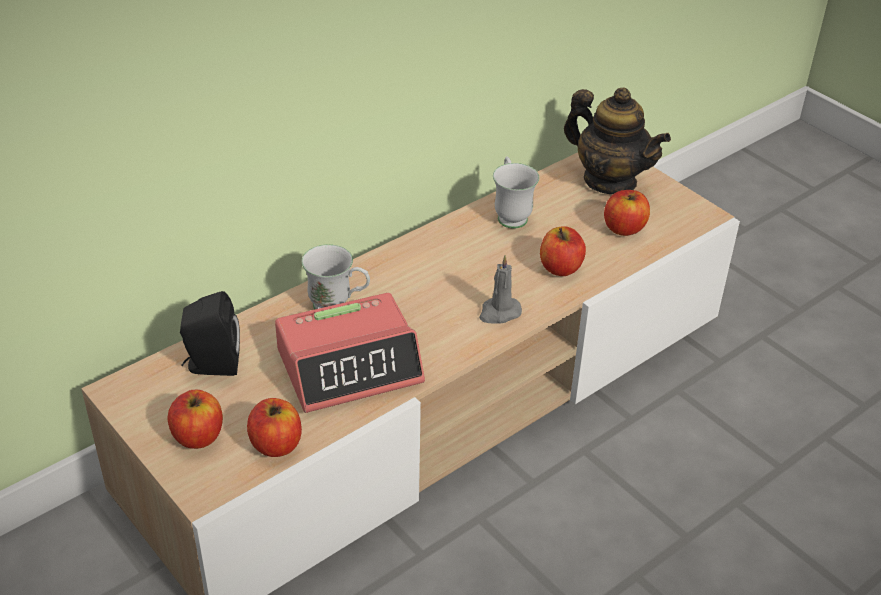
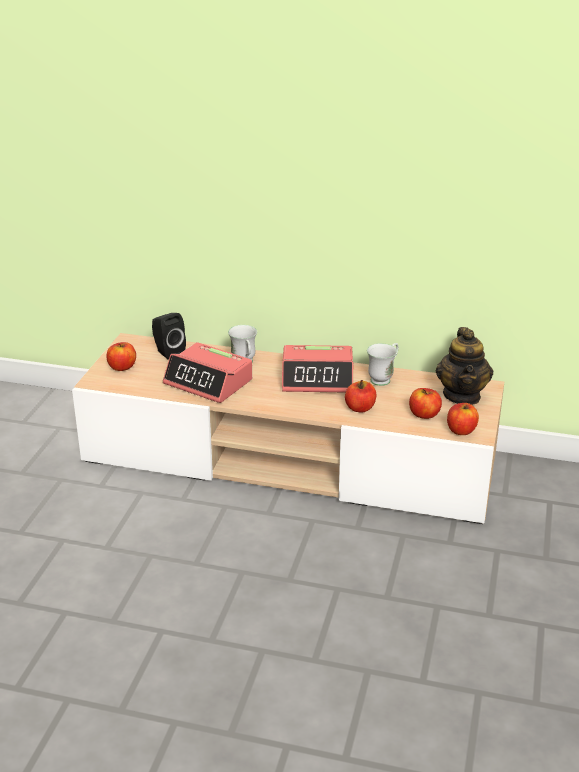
camera: 55 degrees right, 10 degrees down
(276, 444) = (137, 386): apple -> apple (461, 430)
(452, 264) = (318, 379): none -> alarm clock
(499, 312) = (298, 404): grey candle -> none

